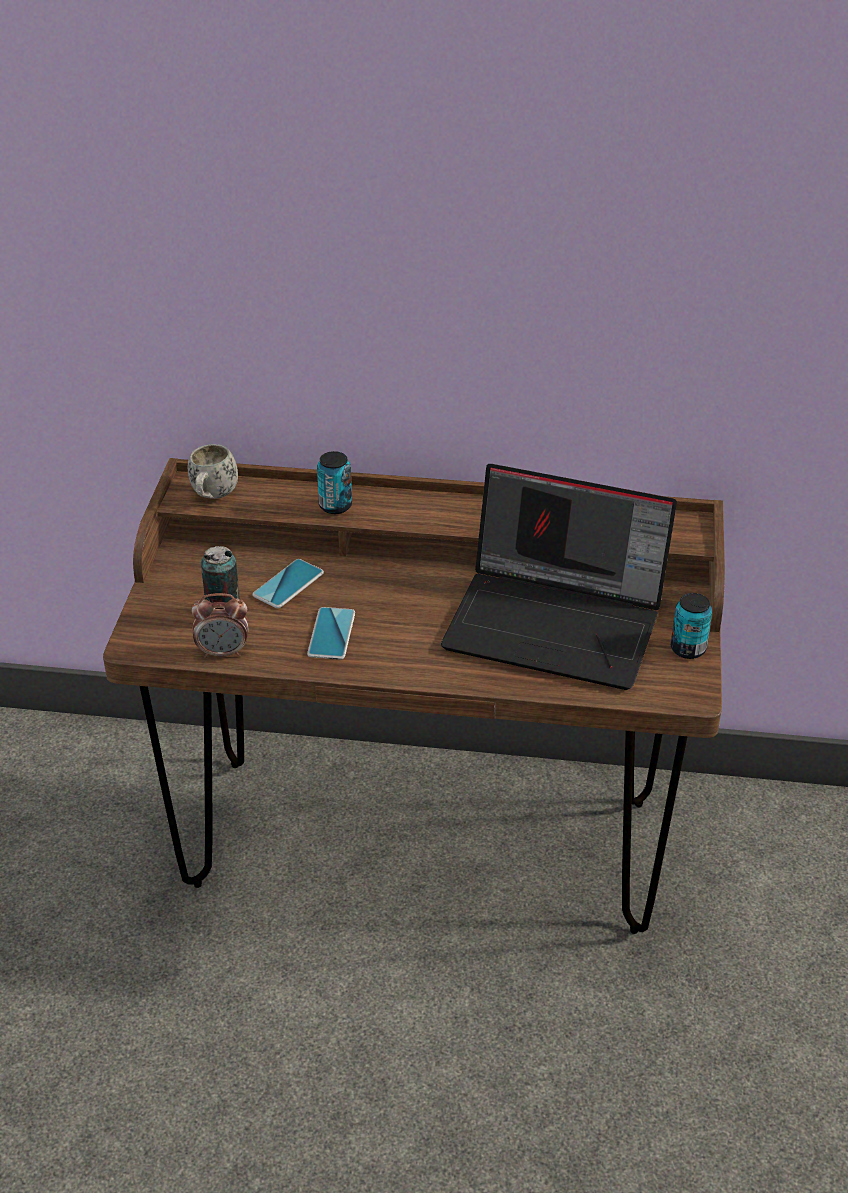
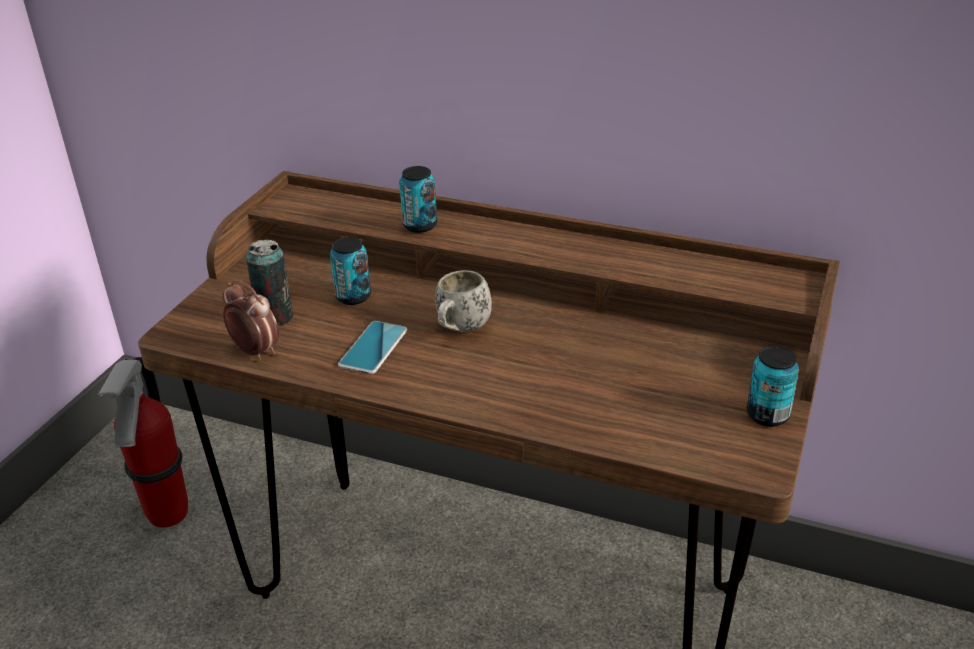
camera: 15 degrees right, 5 degrees down
(58, 823) = (167, 515): none -> fire extinguisher
(212, 497) = (306, 206): white mug -> white mug (460, 330)
(223, 652) = (255, 351): alarm clock -> alarm clock turned 150 degrees counterclockwise
(288, 584) = (353, 296): phone -> can
(558, 622) = (623, 367): laptop -> none

